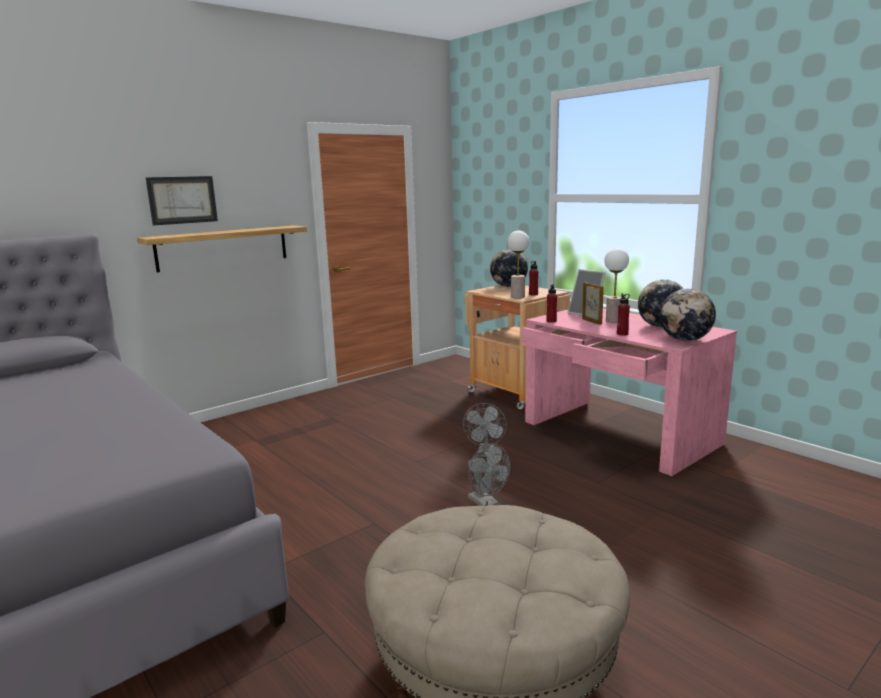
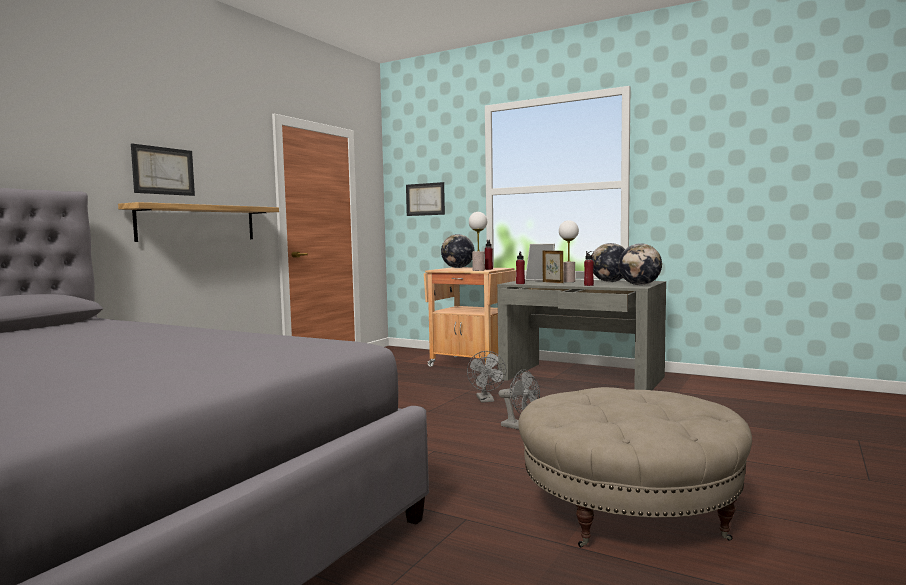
camera: 20 degrees left, 10 degrees down
(490, 201) = (425, 199): none -> picture
(614, 436) = (579, 380): pink desk -> grey desk

